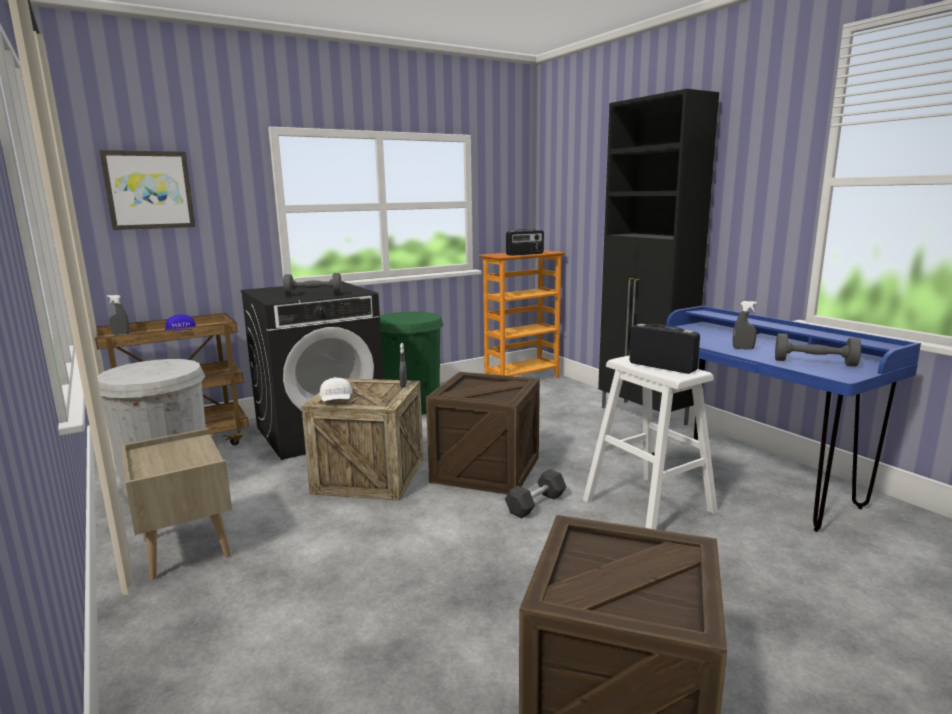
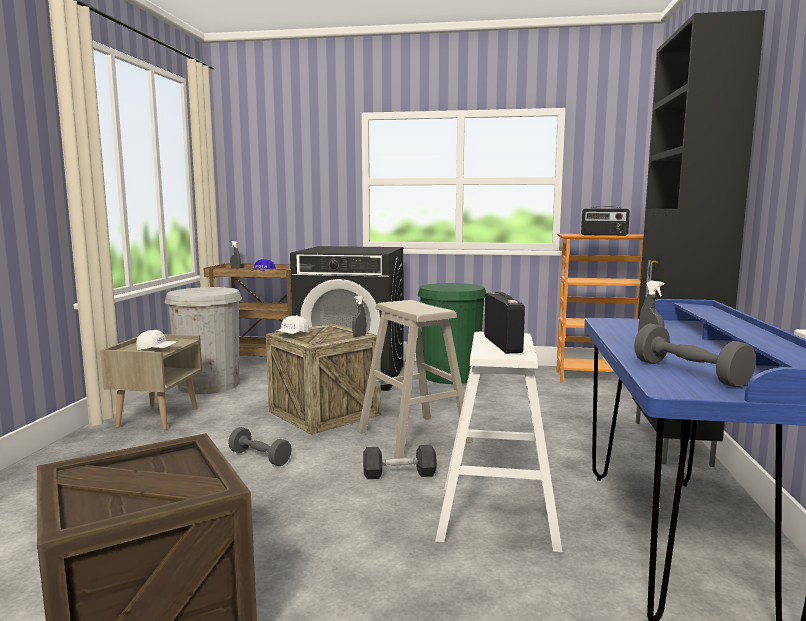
camera: 40 degrees right, 5 degrees down
(149, 190) = (271, 166): picture -> none
(193, 460) = (157, 350): none -> white cap
(313, 294) = (342, 251): grey dumbbell -> grey dumbbell (260, 458)
(486, 469) = (413, 436): crate -> beige stool

